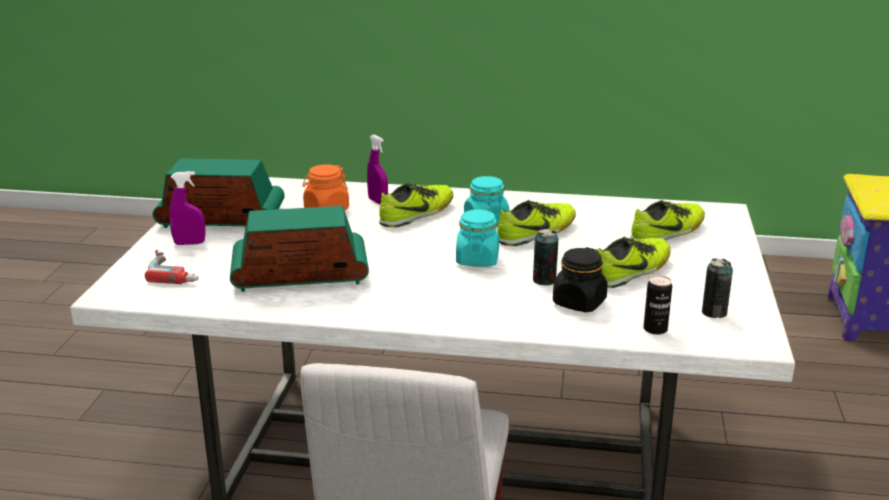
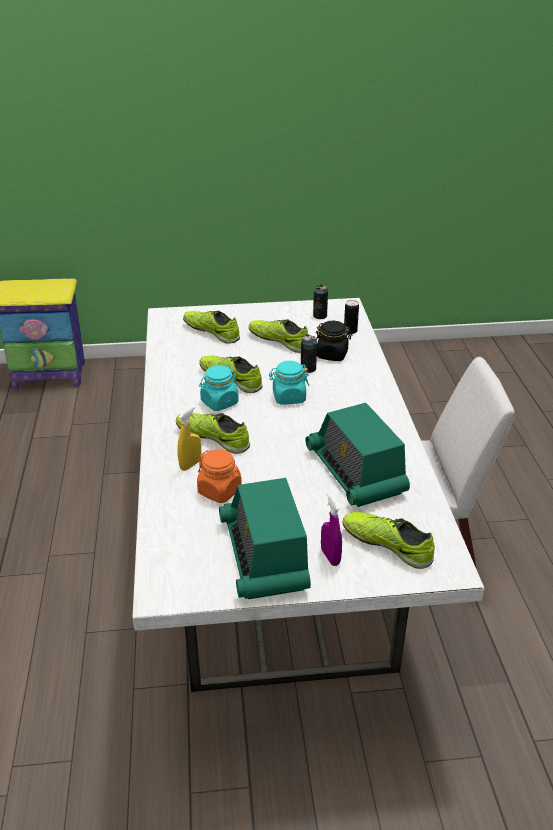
camera: 105 degrees left, 10 degrees up
(176, 270) = (387, 544): power drill -> shoe
(378, 201) = (190, 465): purple spray bottle -> yellow spray bottle

